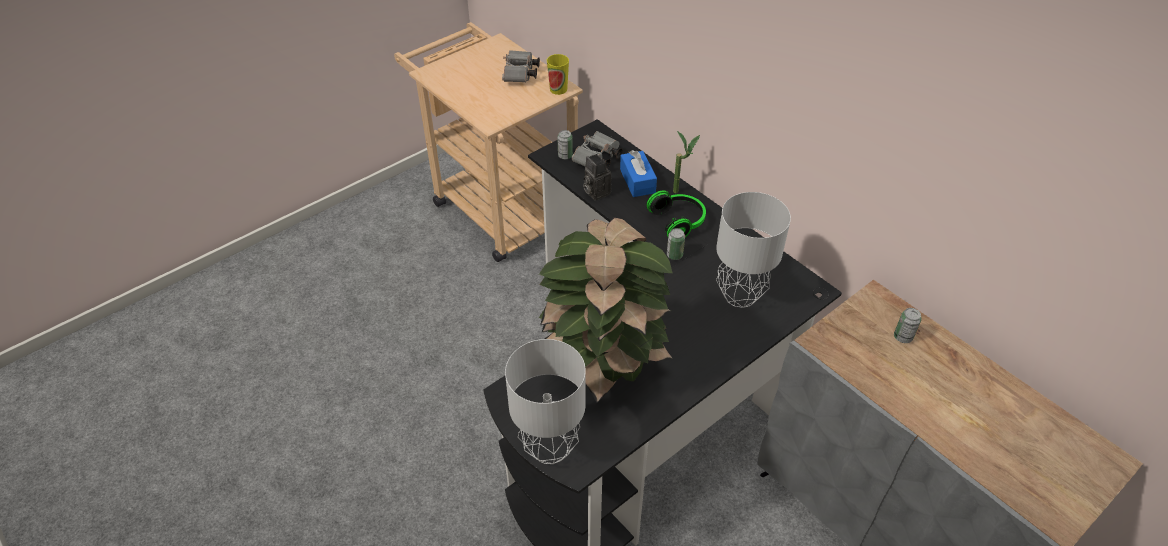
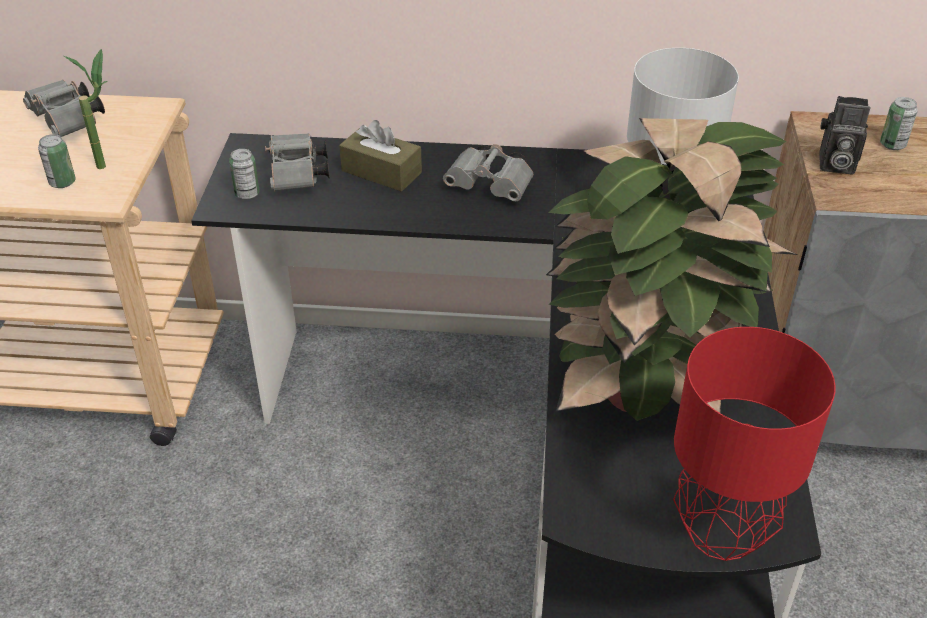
camera: 45 degrees left, 5 degrees down
(551, 447) = (722, 532): grey table lamp -> red table lamp
(558, 89) = (151, 113): cup -> none
(595, 192) = (346, 212): camera -> camera (834, 165)
(637, 181) = (381, 172): blue tissue box -> brown tissue box
(674, 255) = (538, 223): can -> can (62, 182)
(679, 222) = (492, 187): headphones -> grey binoculars
(681, 192) = (449, 155): potted plant -> potted plant (110, 163)

